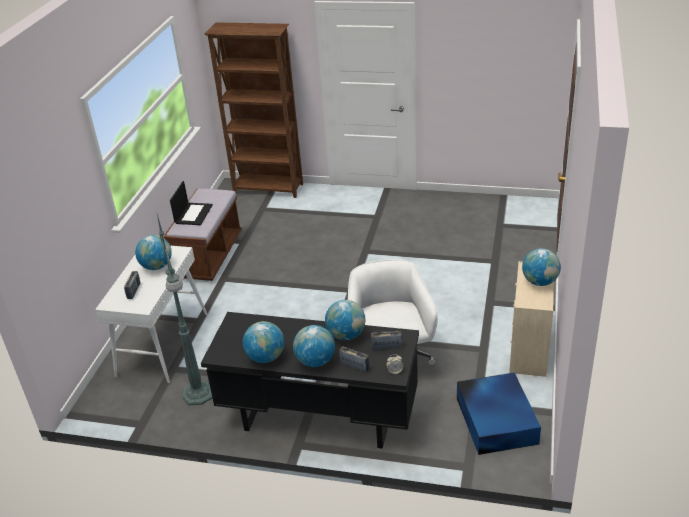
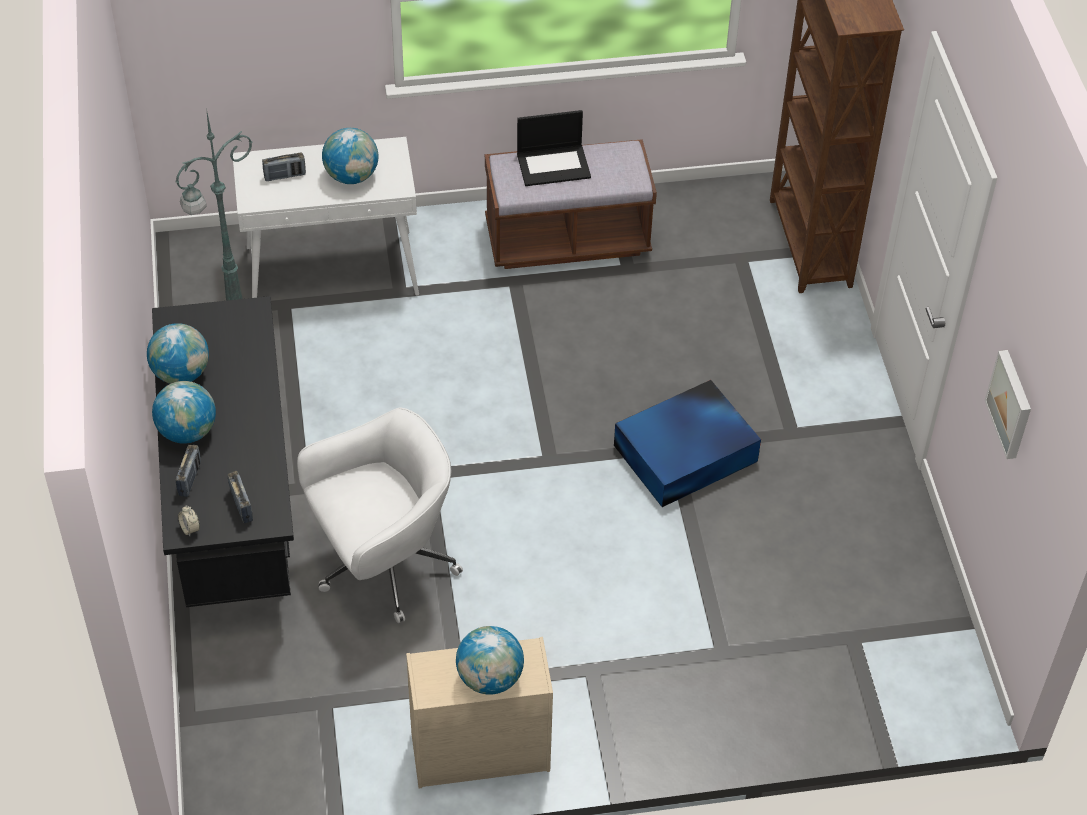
camera: 65 degrees right, 15 degrees up
(346, 335) = (255, 450): globe -> none
(487, 73) = (1011, 404): none -> picture
(496, 419) = (296, 736): blue storage box -> blue storage box (687, 453)

